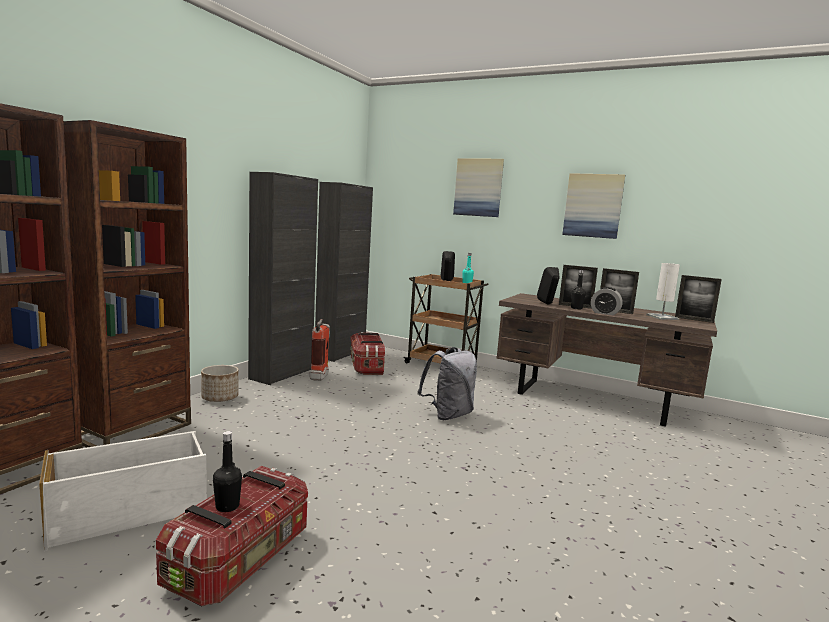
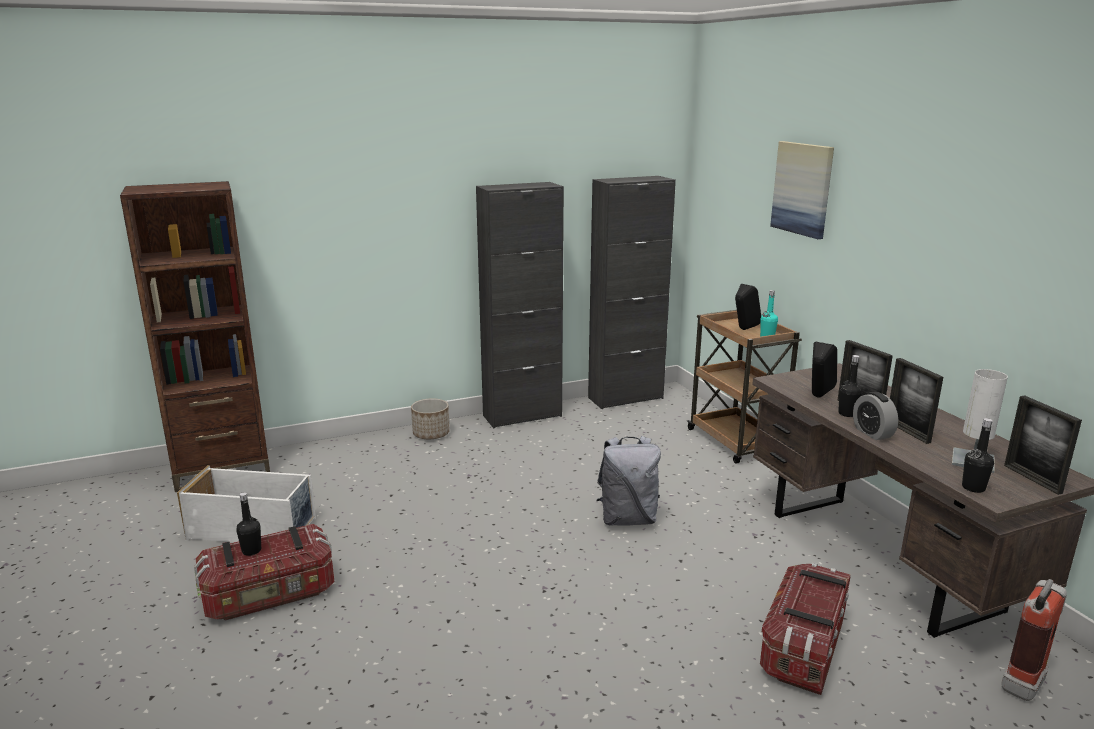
camera: 40 degrees right, 10 degrees up
(132, 431) = (329, 453): brown bookcase -> none
(320, 375) = (560, 427): fire extinguisher -> fire extinguisher (1025, 679)
(366, 366) = (630, 424): storage box -> storage box (803, 647)
(593, 205) = (942, 241): picture -> none
(688, 325) = (973, 488): none -> black bottle

